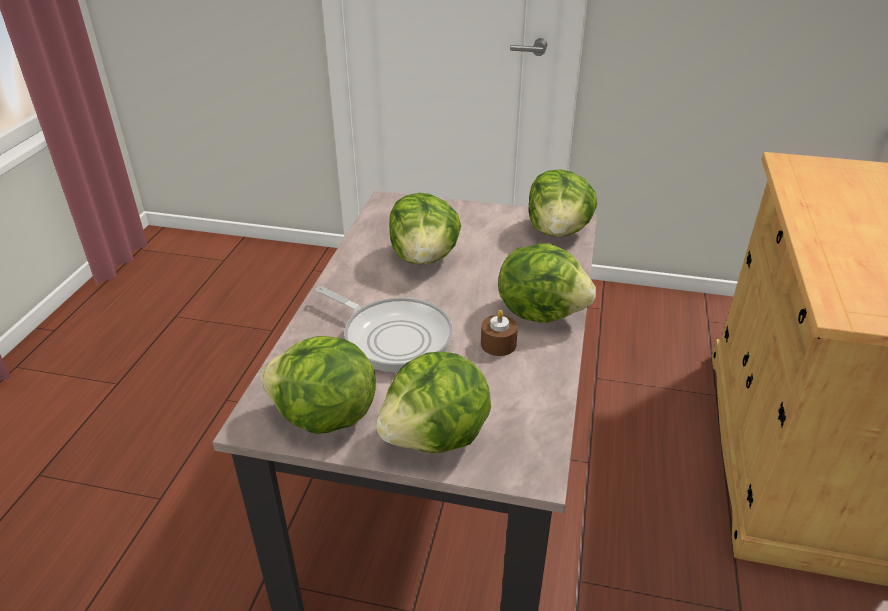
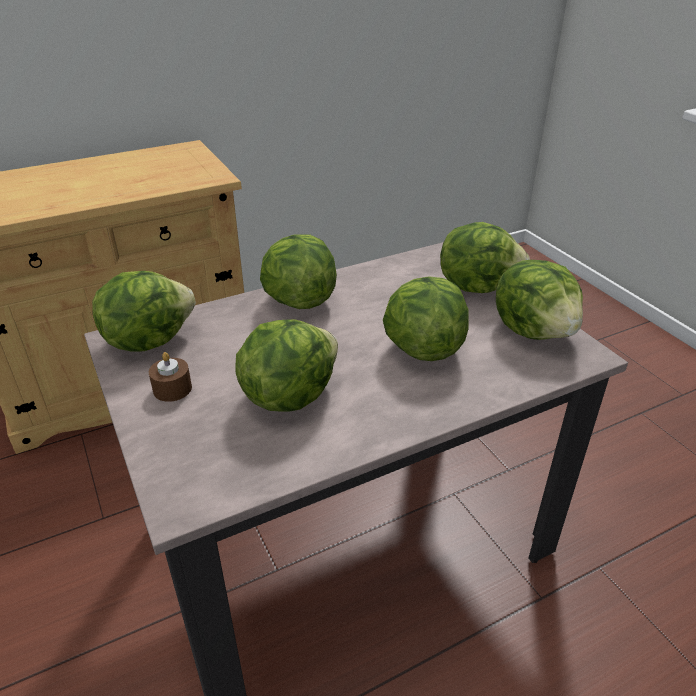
camera: 130 degrees left, 0 degrees up
(393, 337) = (422, 348): frying pan -> lettuce
(498, 344) = (363, 301): brown candle -> brown candle (172, 389)

